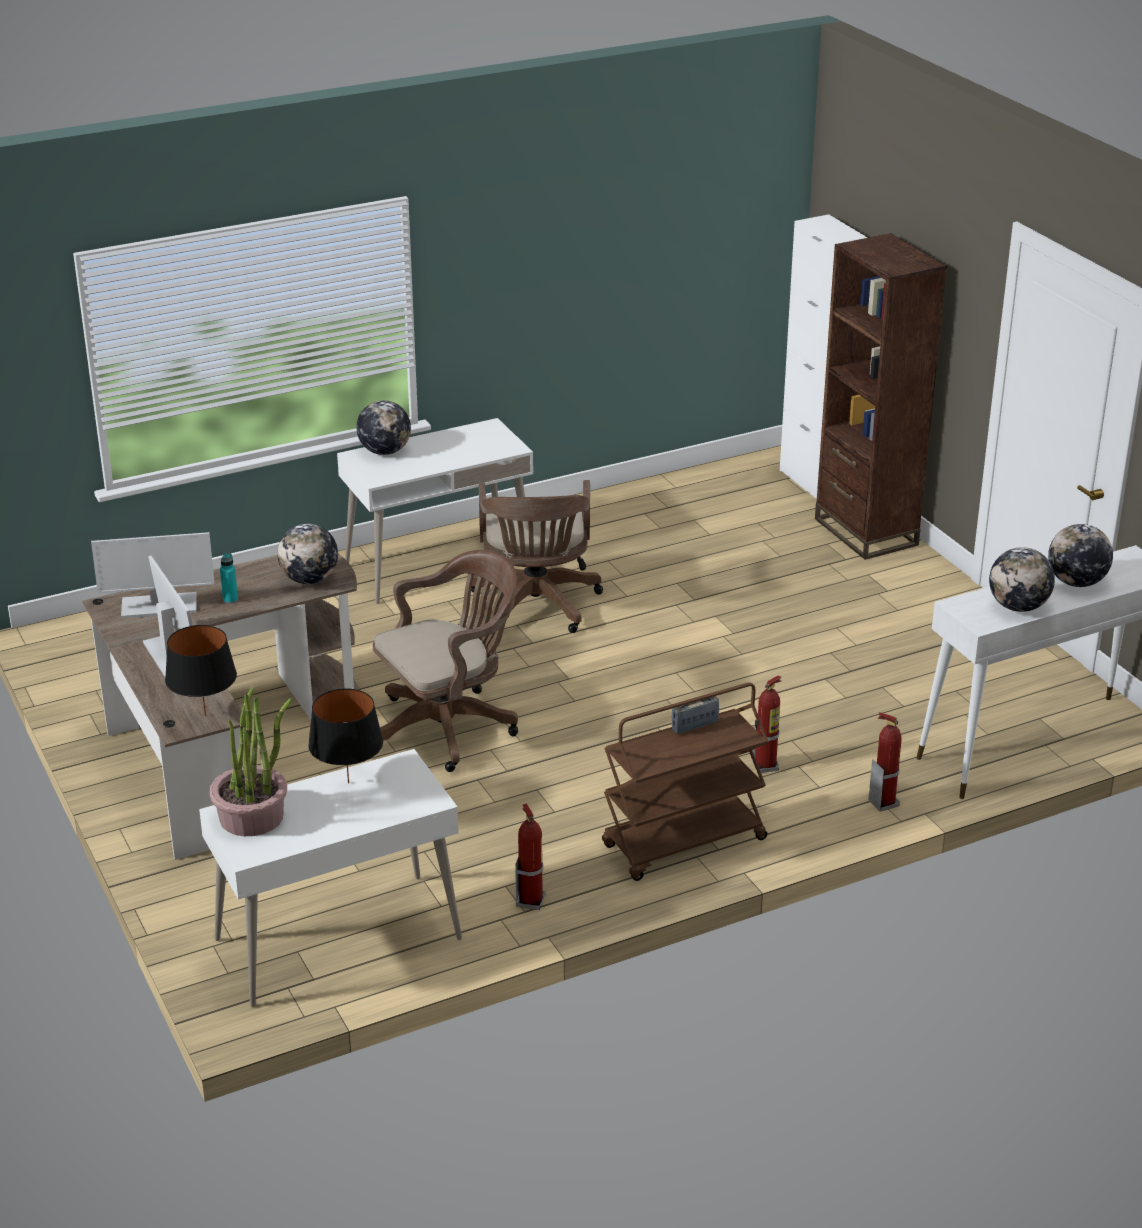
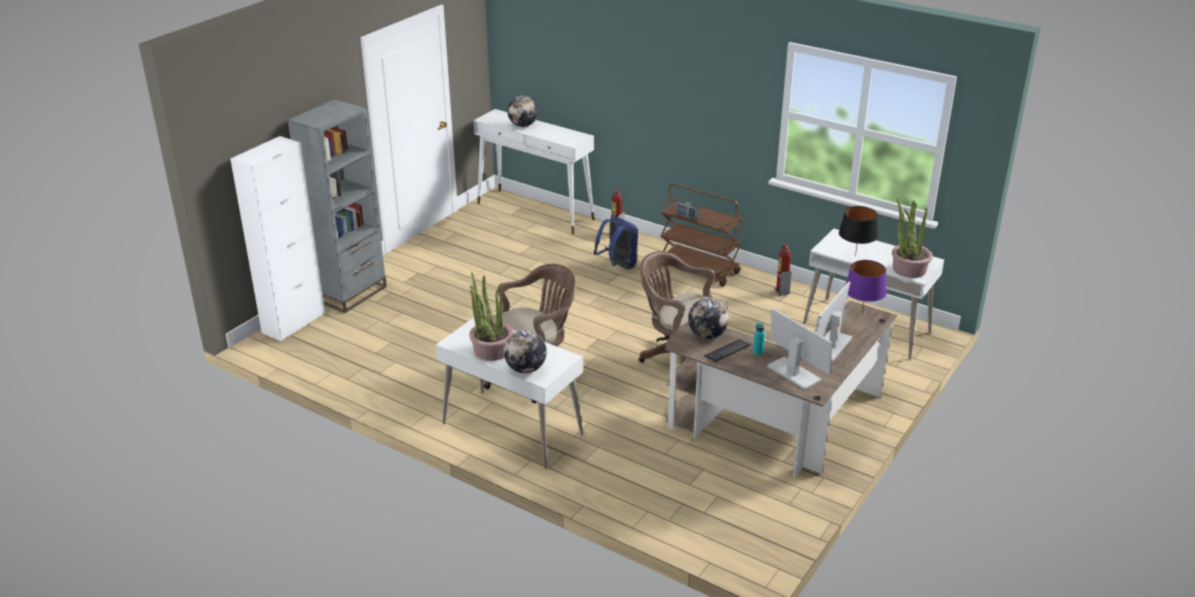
camera: 120 degrees left, 0 degrees up
(205, 715) = (862, 313): black table lamp -> purple table lamp
(259, 580) = (727, 351): none -> keyboard
(446, 443) = (492, 350): none -> potted plant
(766, 766) = (618, 266): fire extinguisher -> blue backpack
(865, 532) = (351, 293): brown bookcase -> grey bookcase
(1018, 607) = (558, 132): globe -> none

